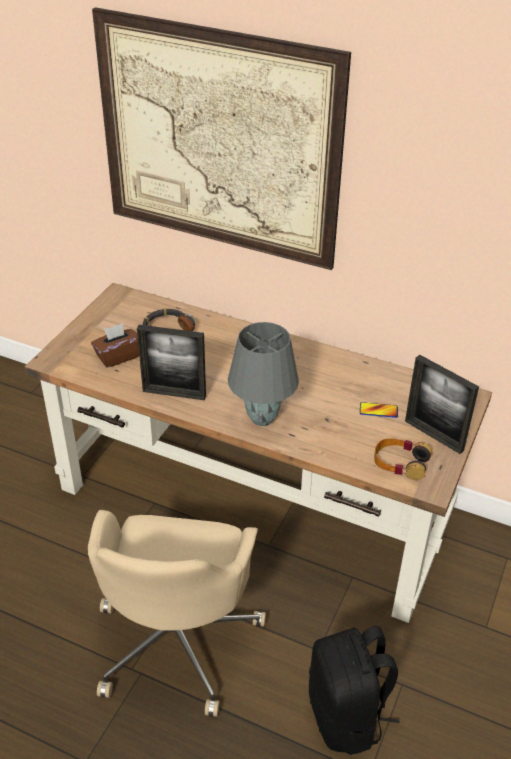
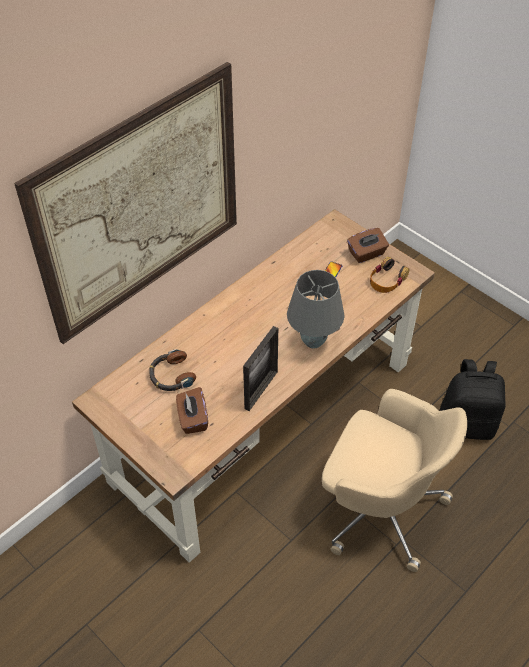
camera: 70 degrees left, 10 degrees up
(433, 435) = (367, 254): picture frame -> brown tissue box

